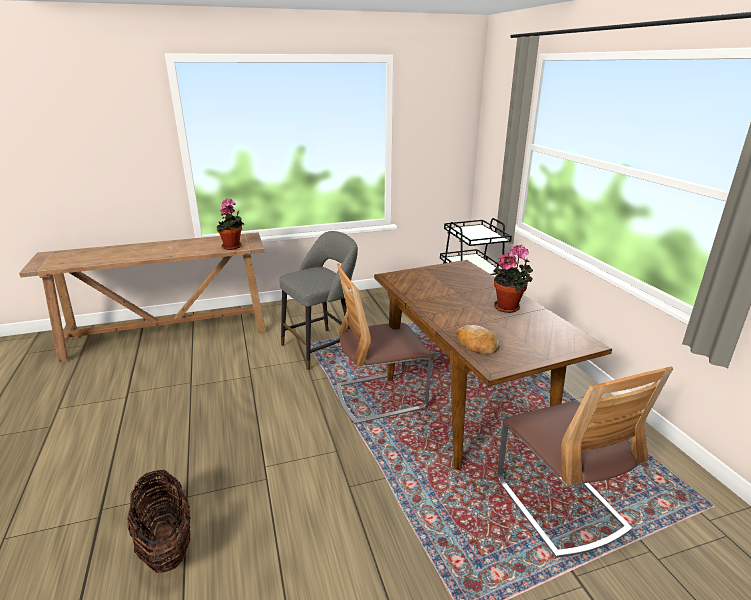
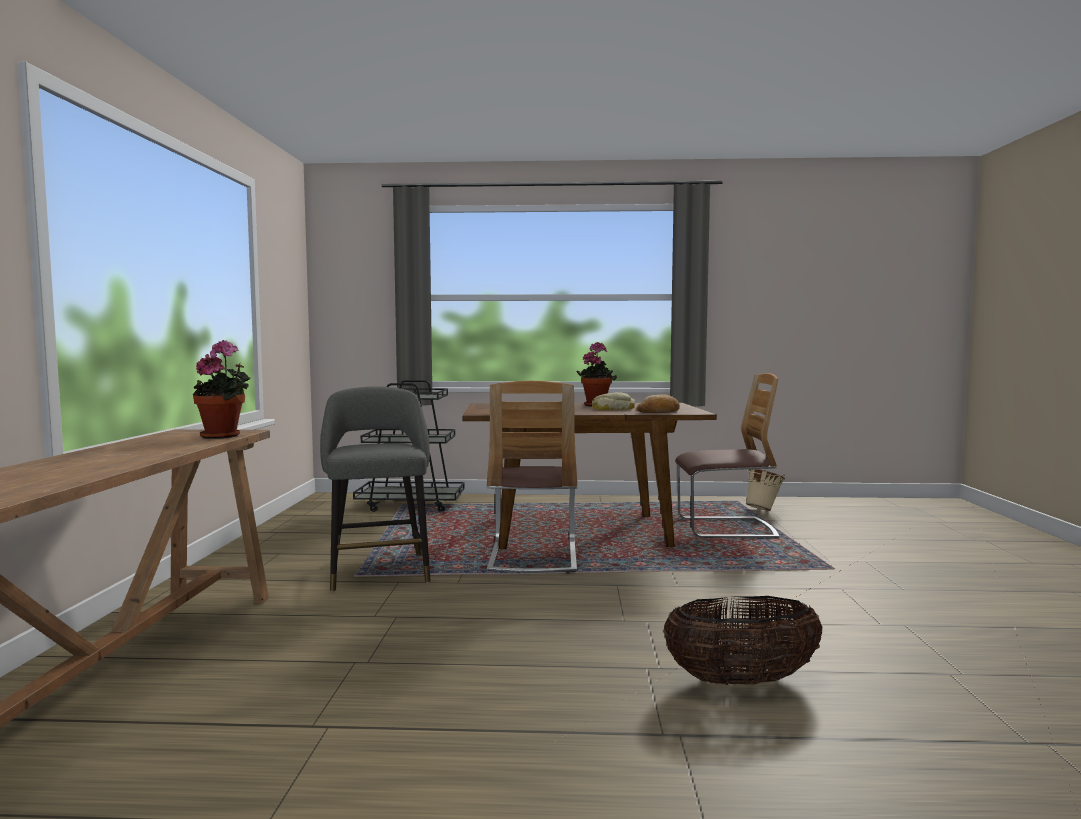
camera: 70 degrees left, 20 degrees down
(483, 319) = (613, 409): none -> bread
(695, 538) = (764, 510): none -> beige bucket

